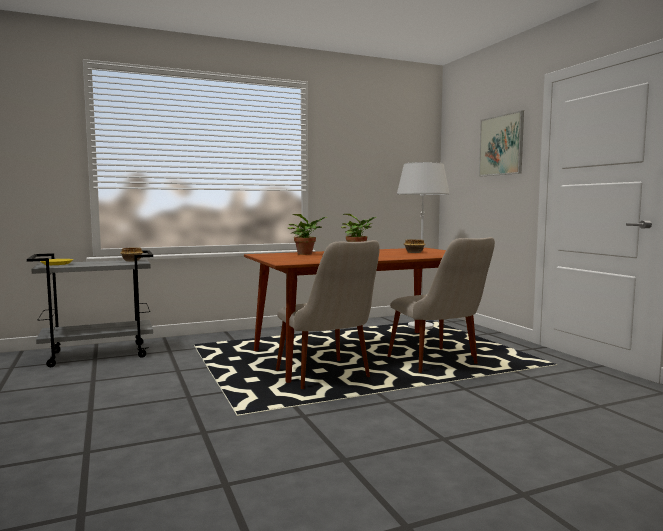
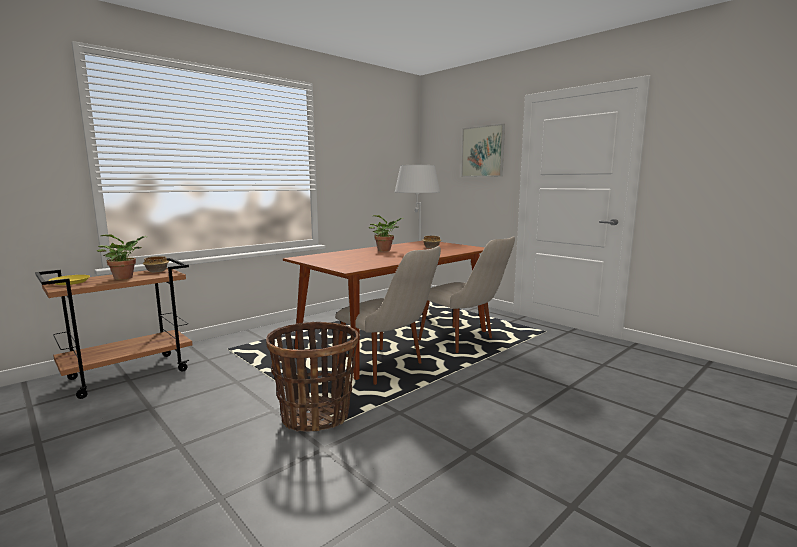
camera: 20 degrees left, 5 degrees up
(99, 354) = (130, 374): grey cart -> brown cart
(221, 406) = (316, 416): none -> basket
(306, 253) = (343, 254): potted plant -> potted plant (126, 277)

